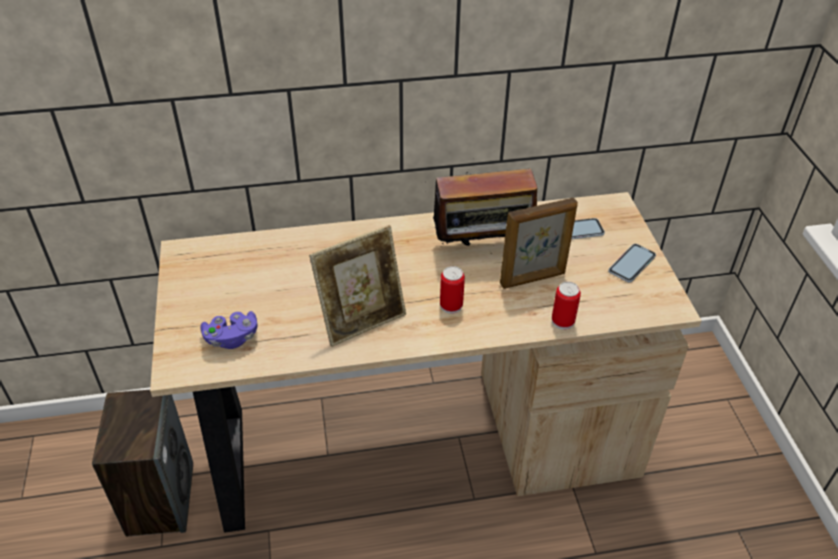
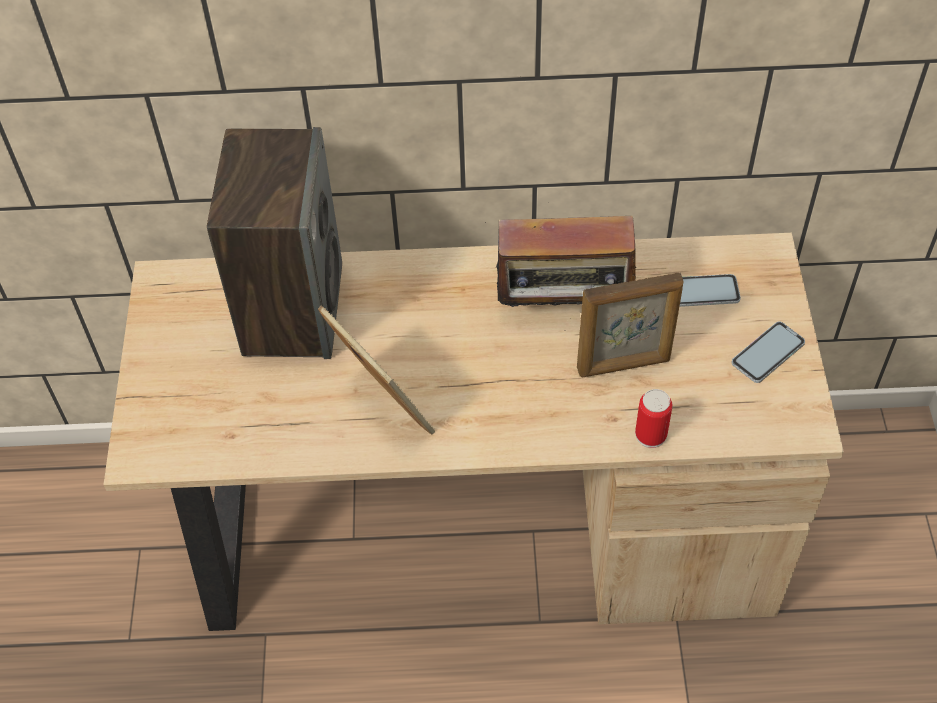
camera: 10 degrees right, 10 degrees up
(160, 498) = (132, 575): speaker -> speaker (292, 308)
(231, 338) = (211, 419): purple game controller -> none
(362, 320) = (382, 408): picture frame -> picture frame turned 105 degrees counterclockwise
(451, 305) = (504, 397): can -> none

